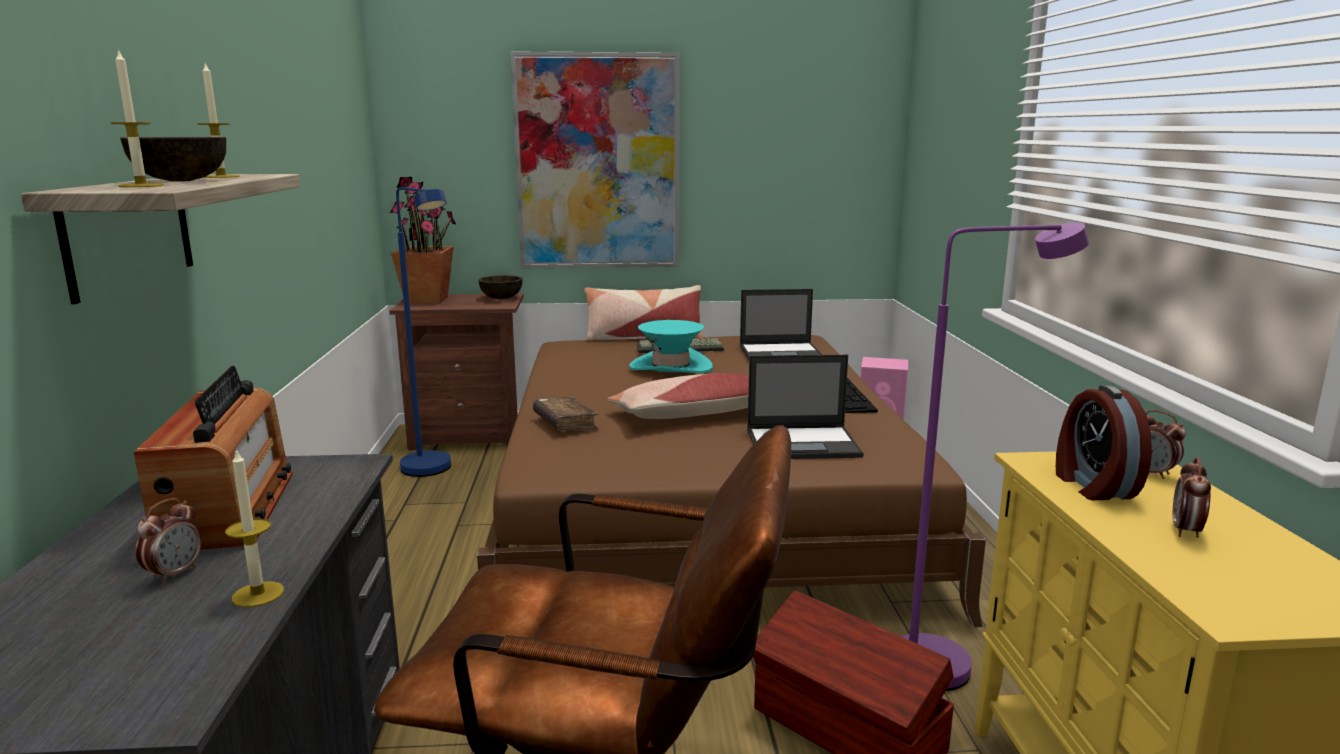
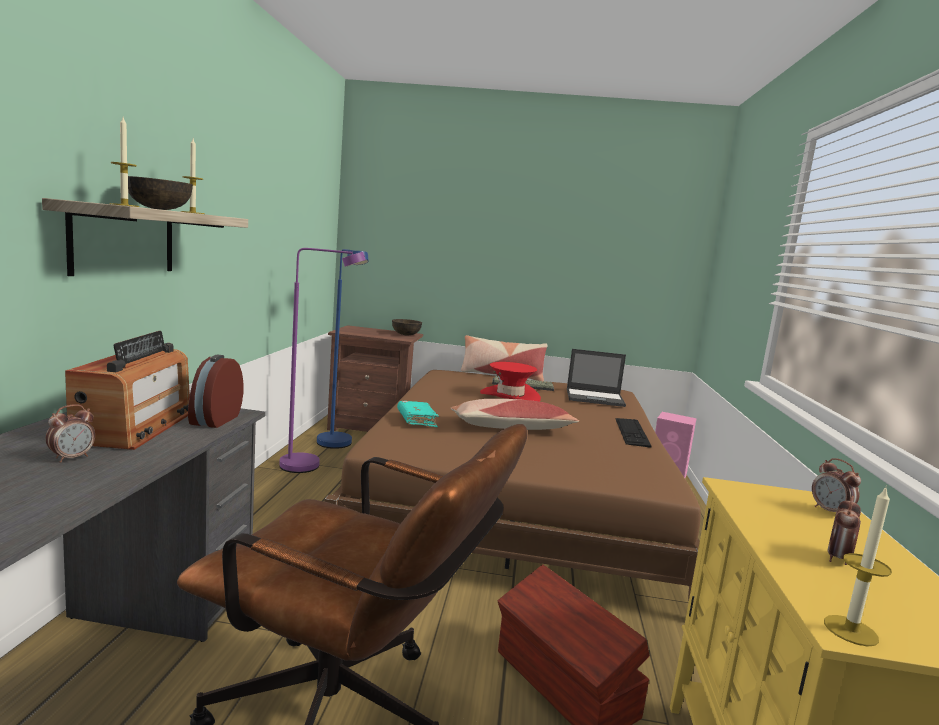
camera: 10 degrees right, 5 degrees down
(258, 594) = (112, 479): candle -> candle (850, 630)
(427, 300) = (357, 329): potted plant -> none
(565, 423) = (416, 420): brown book -> turquoise book
(598, 163) = (485, 250): picture -> none
(670, 367) = (510, 396): turquoise hat -> red hat
(804, 443) = (583, 459): laptop -> none
(950, 664) = (667, 651): purple floor lamp -> purple floor lamp (310, 466)
(1092, 486) = (772, 512): alarm clock -> alarm clock (214, 420)

